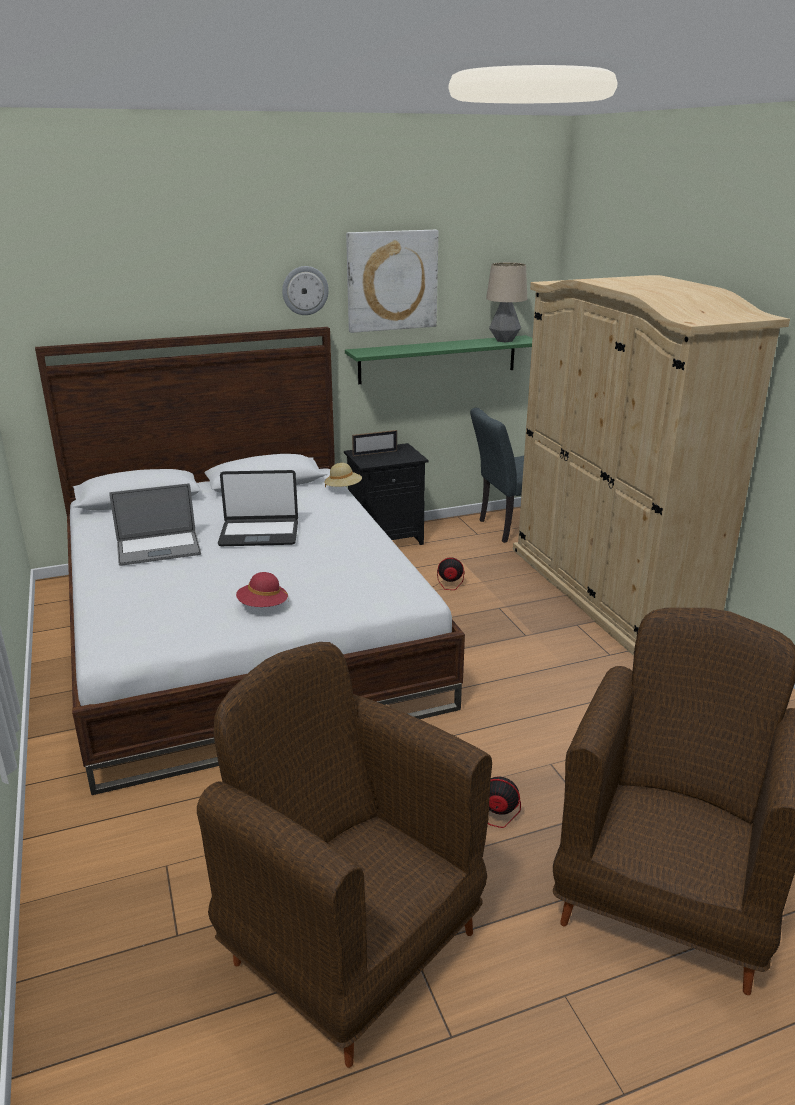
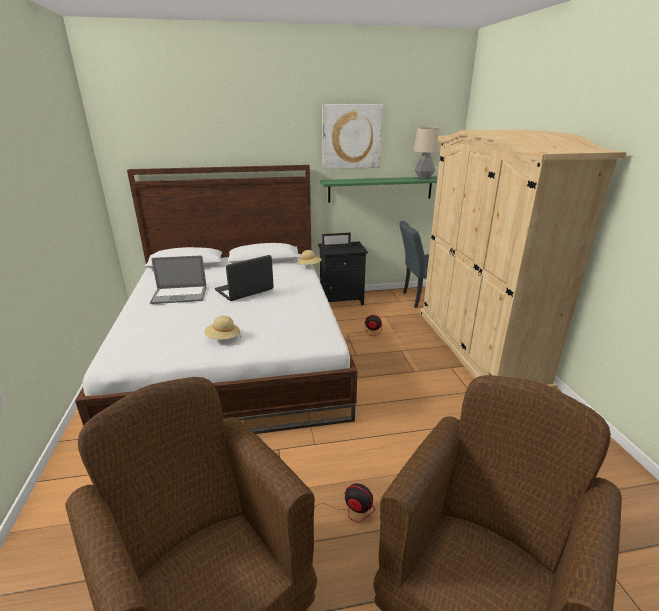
camera: 10 degrees right, 0 degrees up
(259, 534) = (244, 290): laptop -> laptop turned 135 degrees clockwise
(263, 606) = (223, 338): red hat -> beige hat
(305, 290) = (295, 141): wall clock -> none

